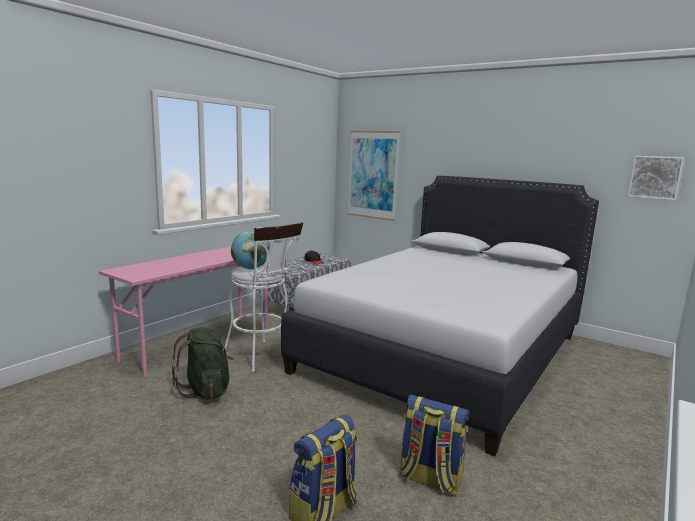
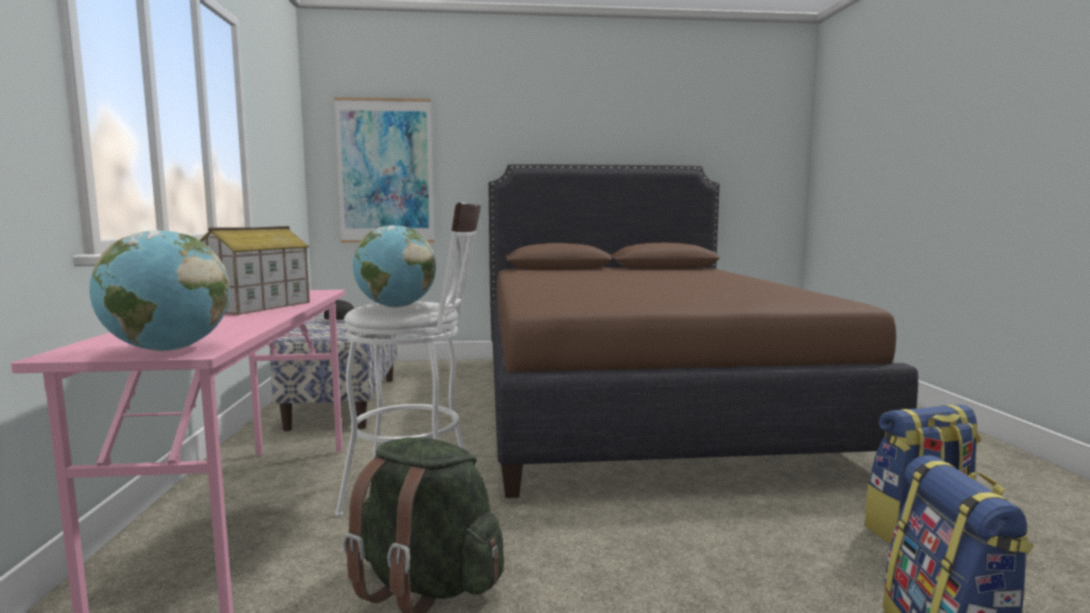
camera: 40 degrees left, 5 degrees down
(134, 275) = (167, 350): none -> globe
(213, 257) = (256, 307): none -> toy house
(444, 352) = (637, 403): white bed -> brown bed
(655, 177) = (764, 153): picture -> none

